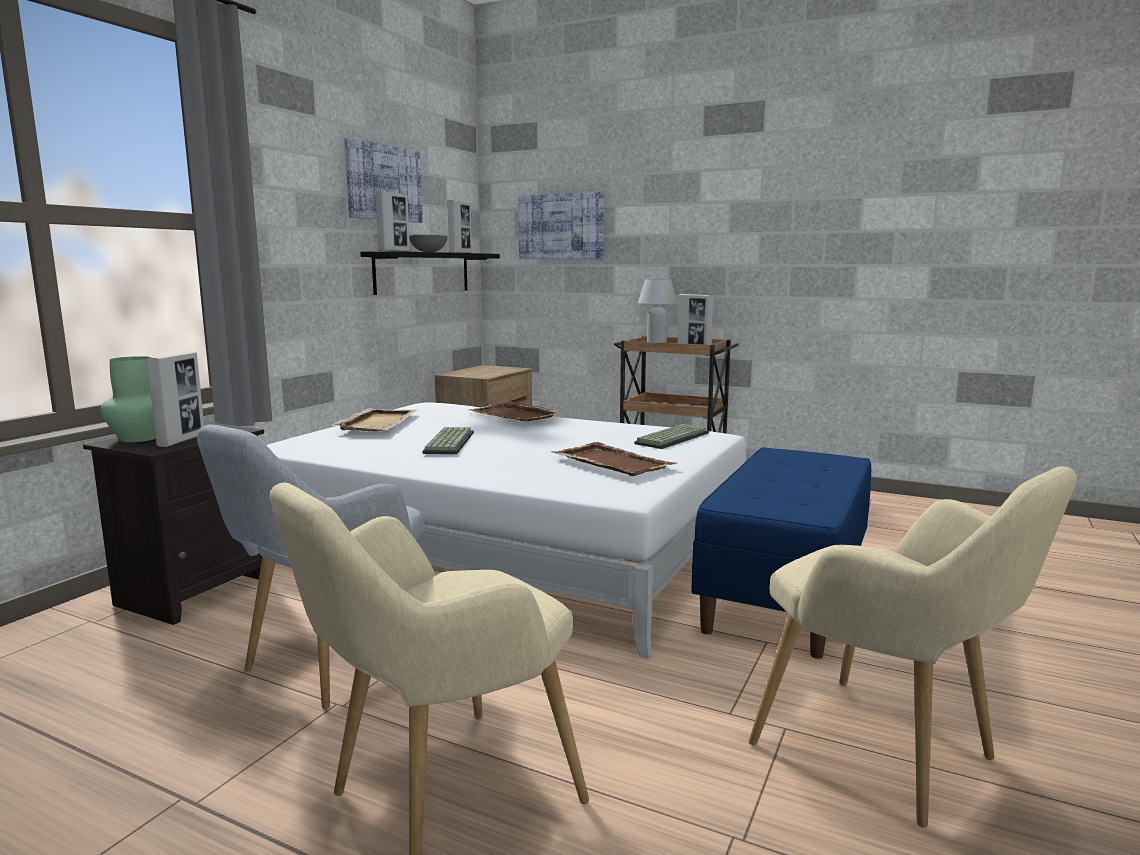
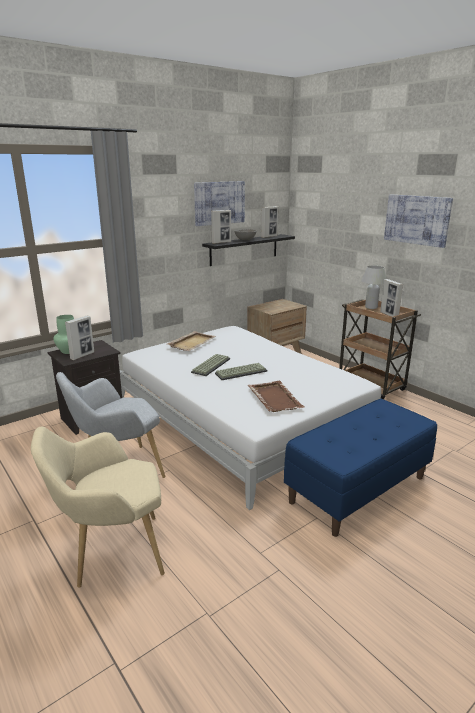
camera: 25 degrees right, 10 degrees up
(516, 415) = (264, 347): brown tray -> none
(561, 226) = (330, 223): picture -> picture (417, 220)
(671, 438) = (331, 381): keyboard -> keyboard (241, 372)
(888, 757) = (313, 602): beige armchair -> none

